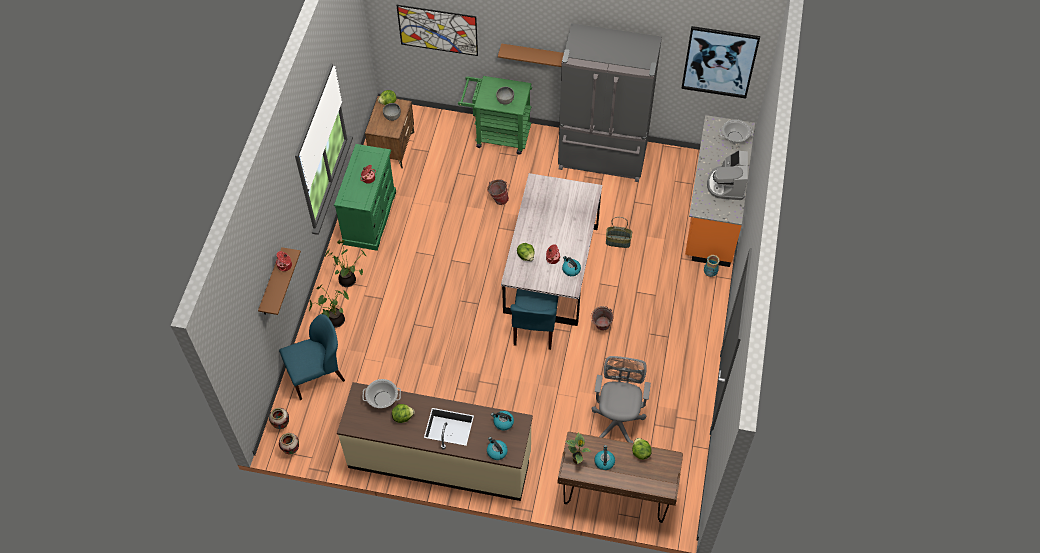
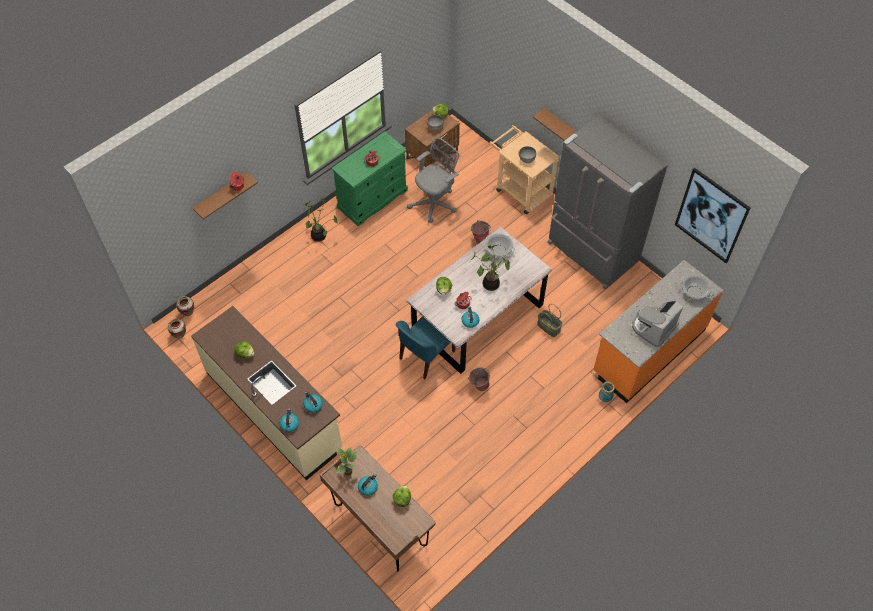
camera: 35 degrees right, 0 degrees up
(317, 374) = (241, 292): blue chair -> none
(334, 319) = (286, 259): potted plant -> potted plant (490, 283)
(382, 399) = (242, 331): cooking pot -> cooking pot (498, 250)
(438, 30) = (501, 71): picture -> none
(497, 135) = (520, 189): green cart -> beige cart
(617, 420) = (430, 468): grey office chair -> grey office chair (435, 203)

